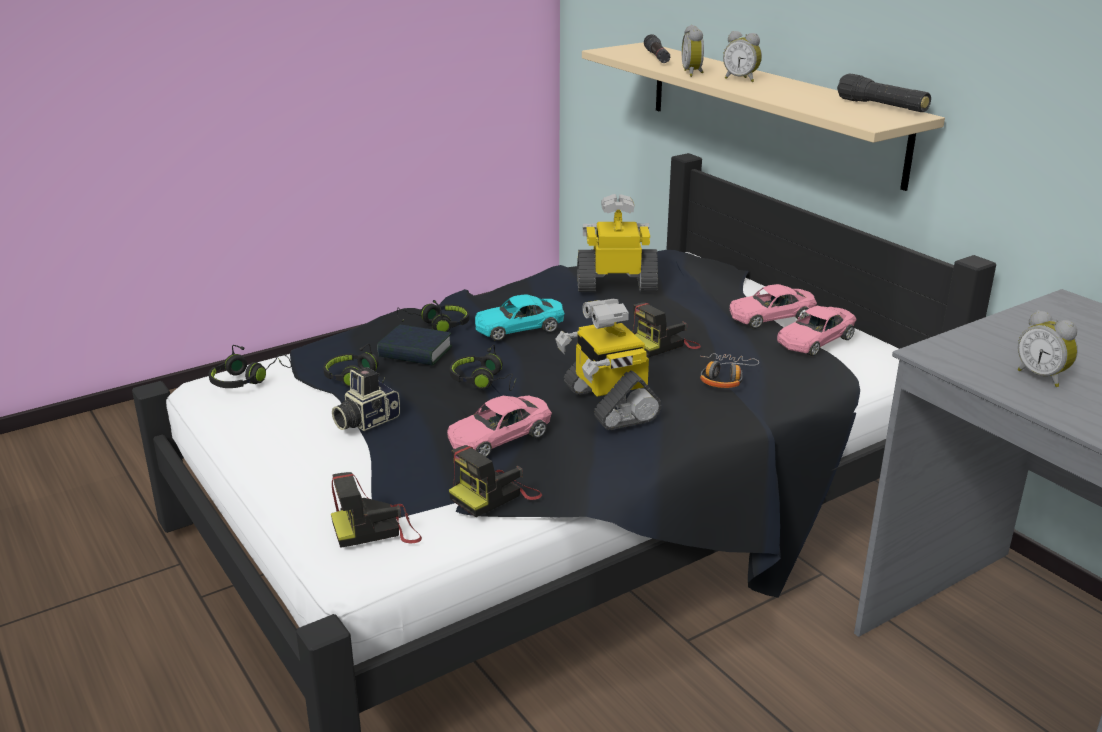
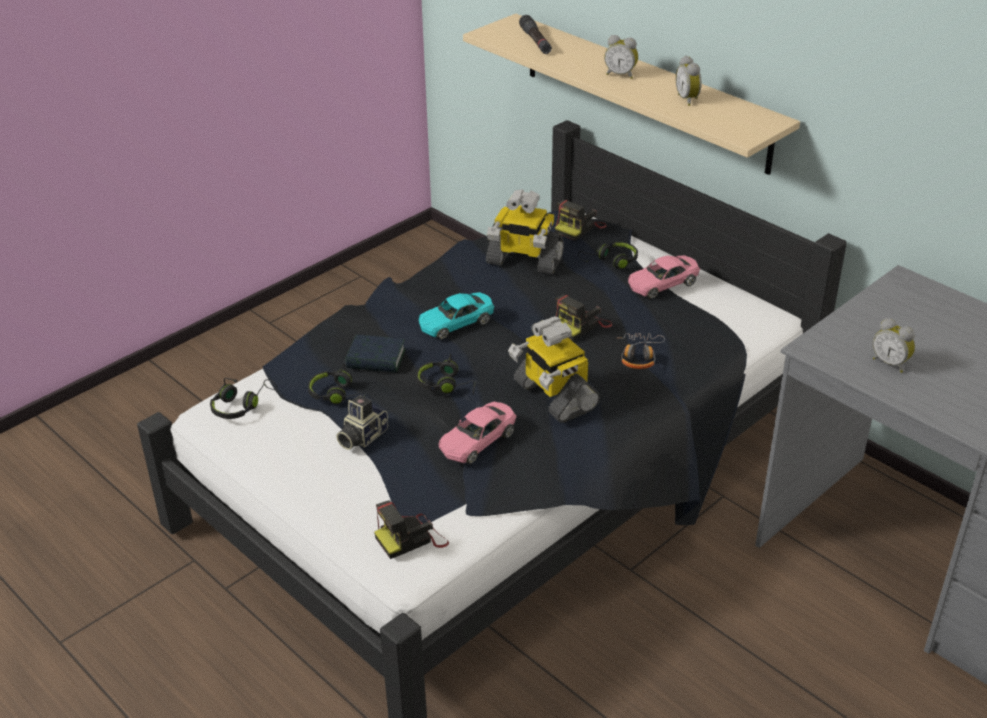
camera: 10 degrees left, 10 degrees up
(436, 326) = (383, 327): black headphones -> black headphones (611, 261)
(494, 495) = (491, 496): camera -> camera (579, 228)
(616, 284) = (524, 261): toy robot -> toy robot turned 150 degrees counterclockwise
(693, 73) = (576, 68): alarm clock -> alarm clock (688, 99)
(815, 340) = (703, 306): pink toy car -> none
(882, 107) = (747, 110): black flashlight -> none

